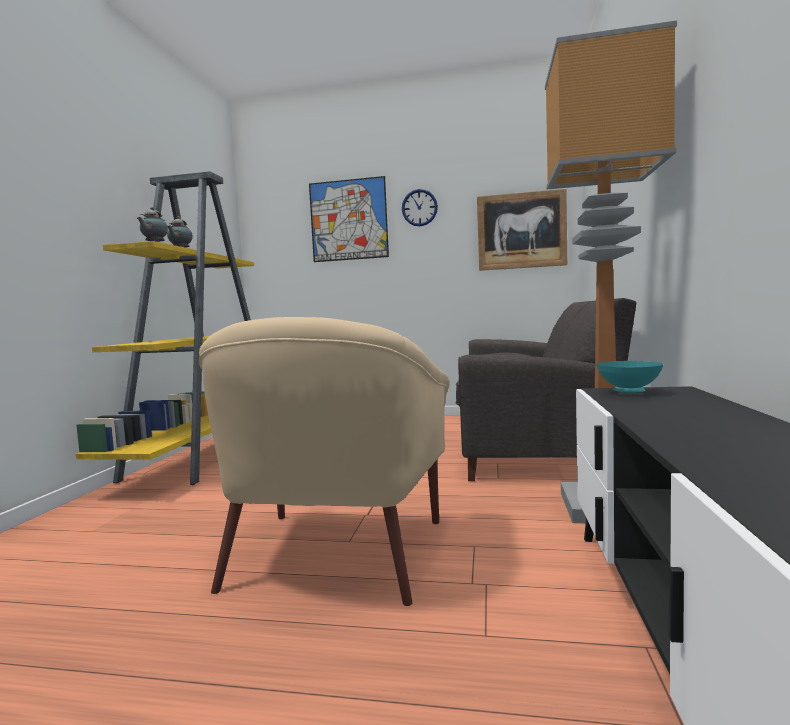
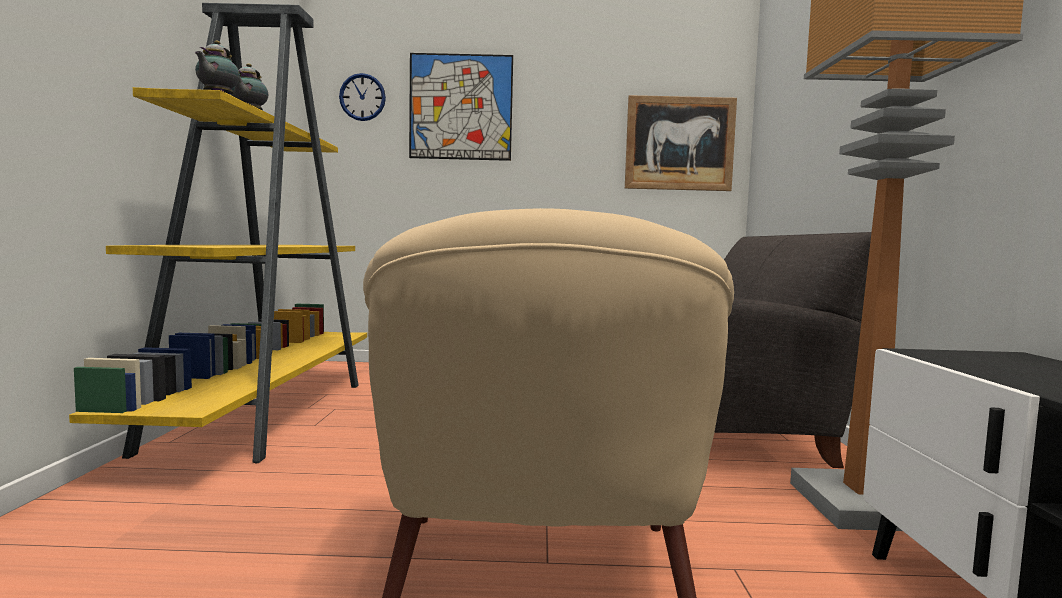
camera: 10 degrees left, 0 degrees up
(419, 207) = (555, 101): wall clock -> wall clock (362, 97)
(630, 392) = (968, 358): turquoise bowl -> none

